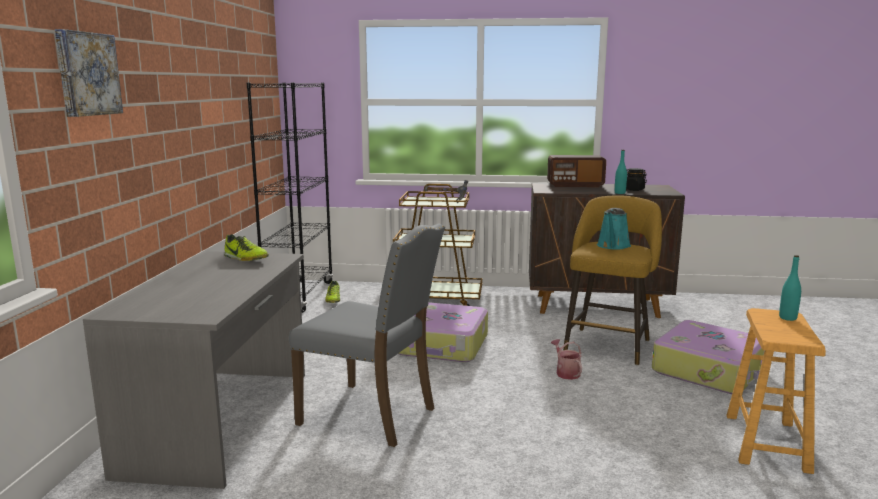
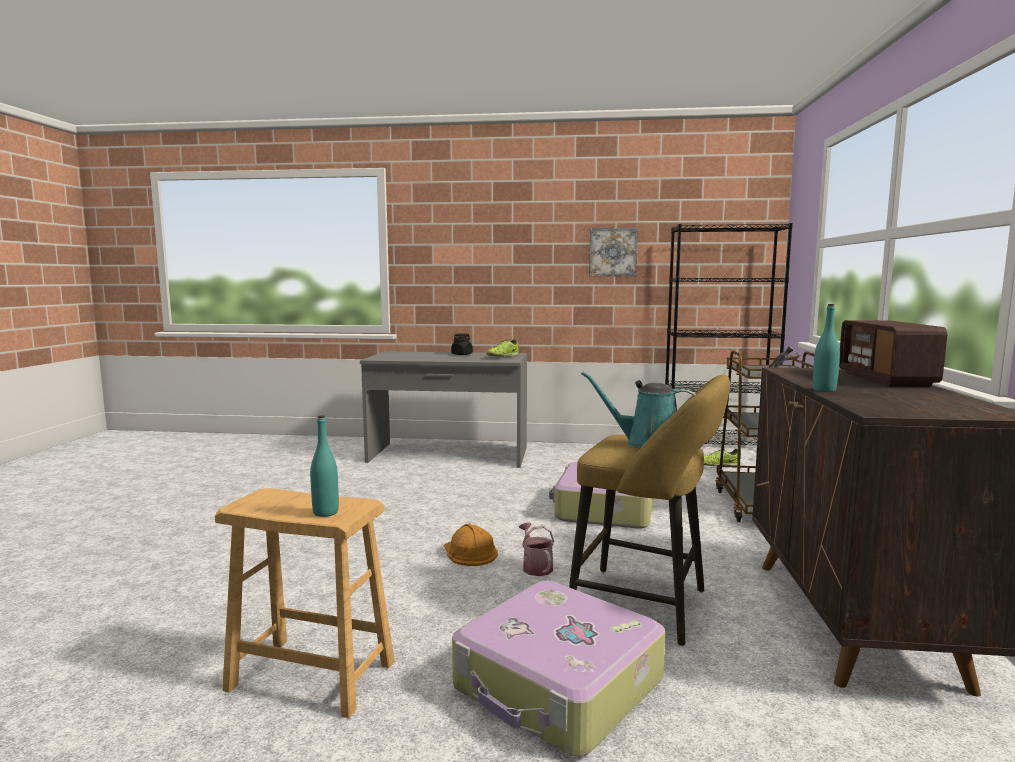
camera: 90 degrees right, 5 degrees down
(86, 74) = (451, 225): picture -> picture (612, 252)
(371, 415) = (445, 488): grey chair -> none
(548, 397) = (469, 552): none -> orange hard hat
(566, 372) = (536, 567): watering can -> watering can turned 90 degrees counterclockwise
(634, 189) = (889, 397): black jar -> black jar (462, 354)

